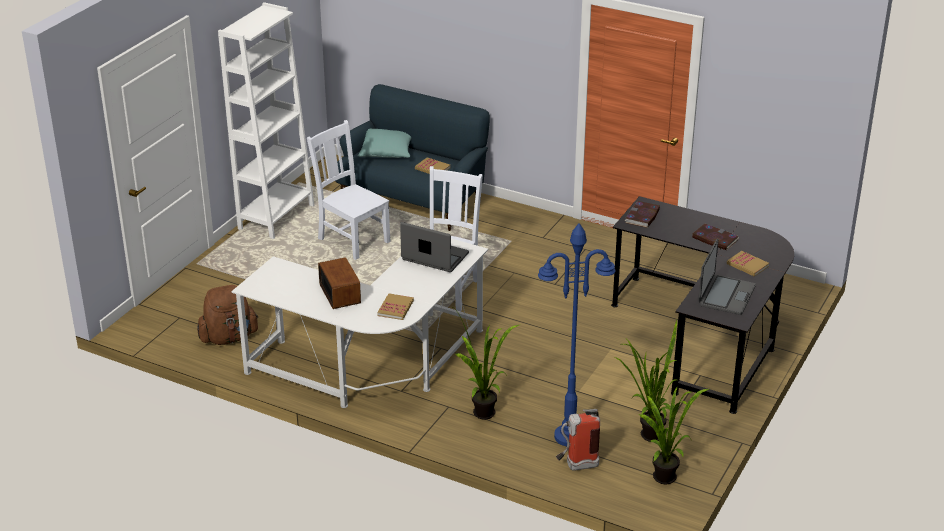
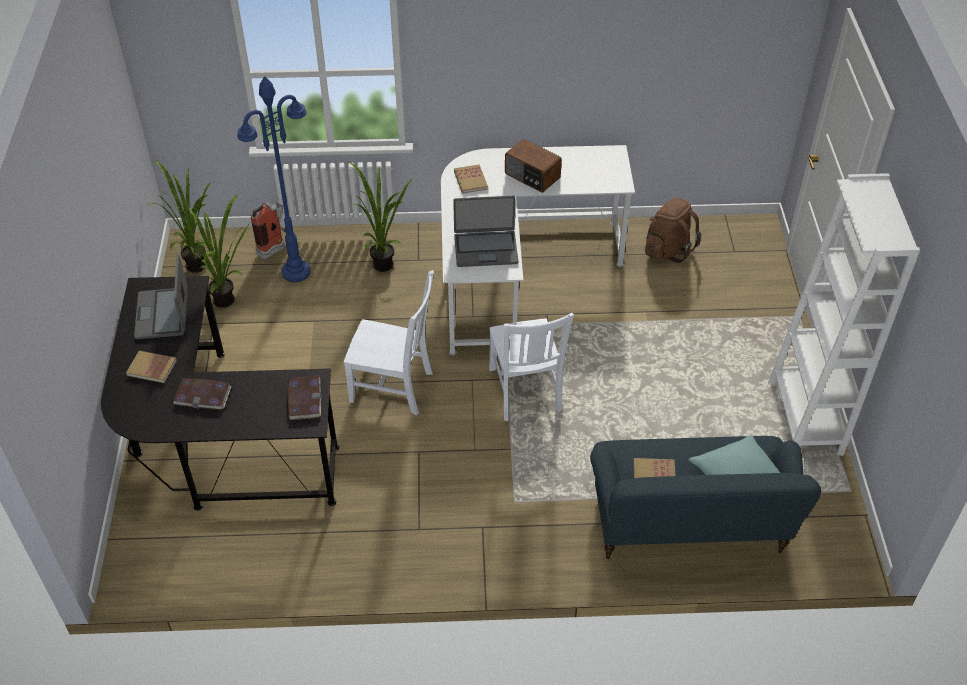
camera: 150 degrees right, 15 degrees up
(352, 239) = (689, 421): white chair -> white chair (394, 387)

